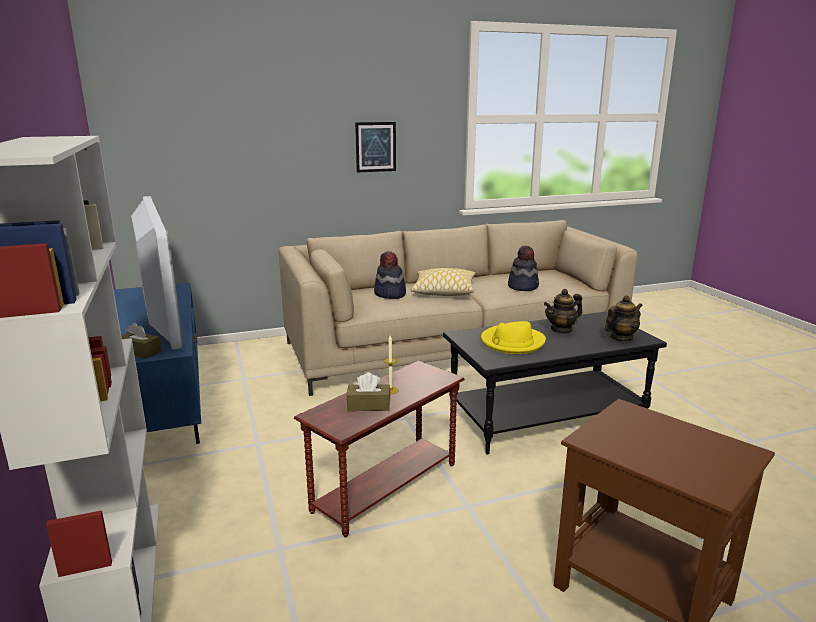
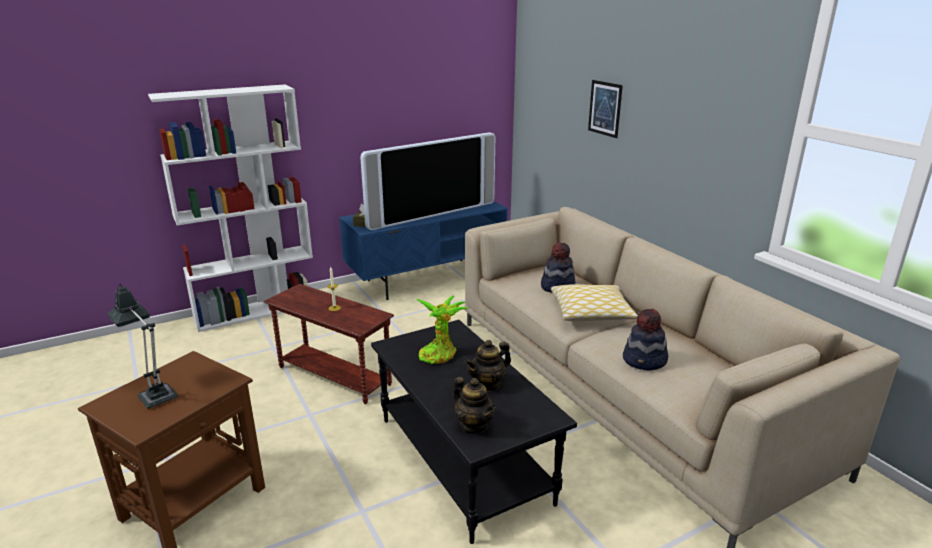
camera: 80 degrees right, 5 degrees up
(368, 405) = (310, 303): brown tissue box -> none
(375, 147) = (681, 137): picture -> picture (605, 108)
(512, 342) = (439, 354): yellow hat -> potted plant
(561, 330) = (488, 384): teapot -> teapot turned 90 degrees counterclockwise
(674, 453) = (155, 394): none -> table lamp

